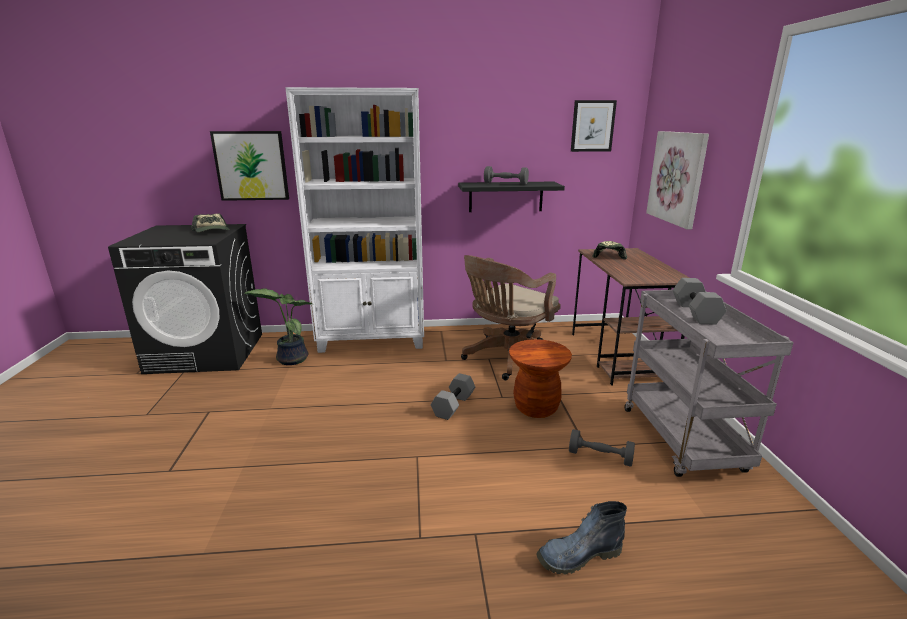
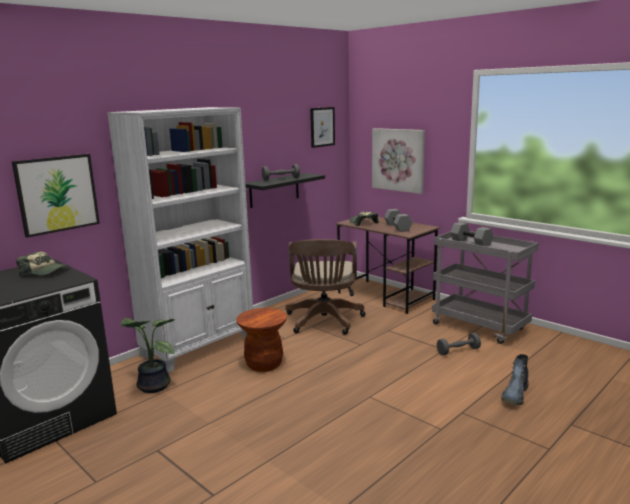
camera: 40 degrees left, 5 degrees down
(454, 406) = (341, 361): grey dumbbell -> grey dumbbell (398, 227)
(536, 407) = (389, 342): brown stool -> brown stool (264, 364)

